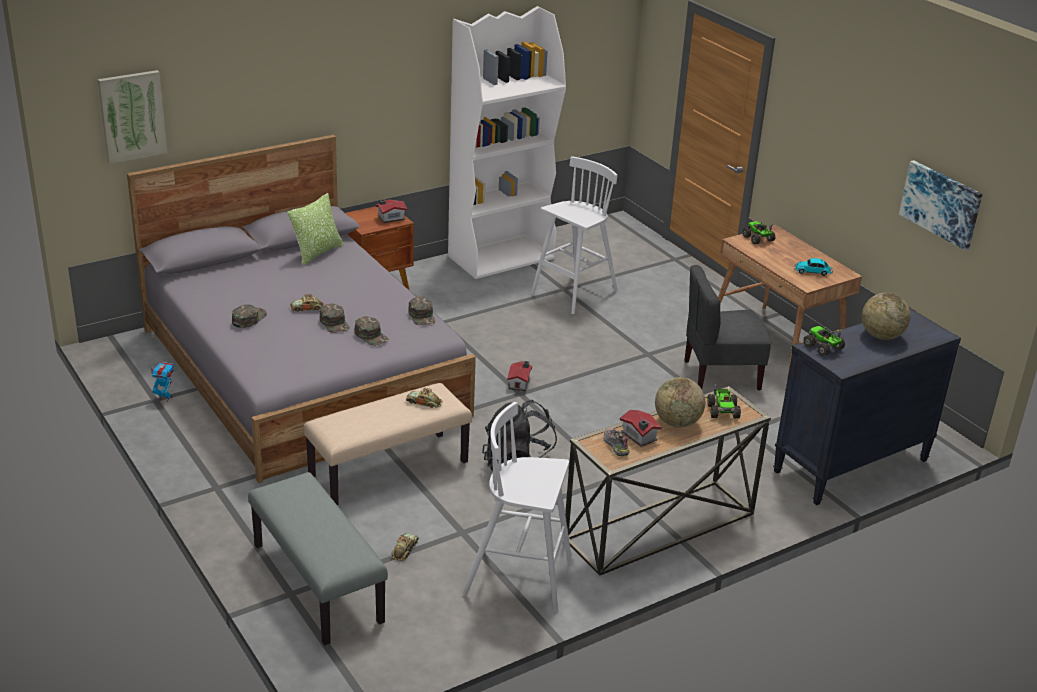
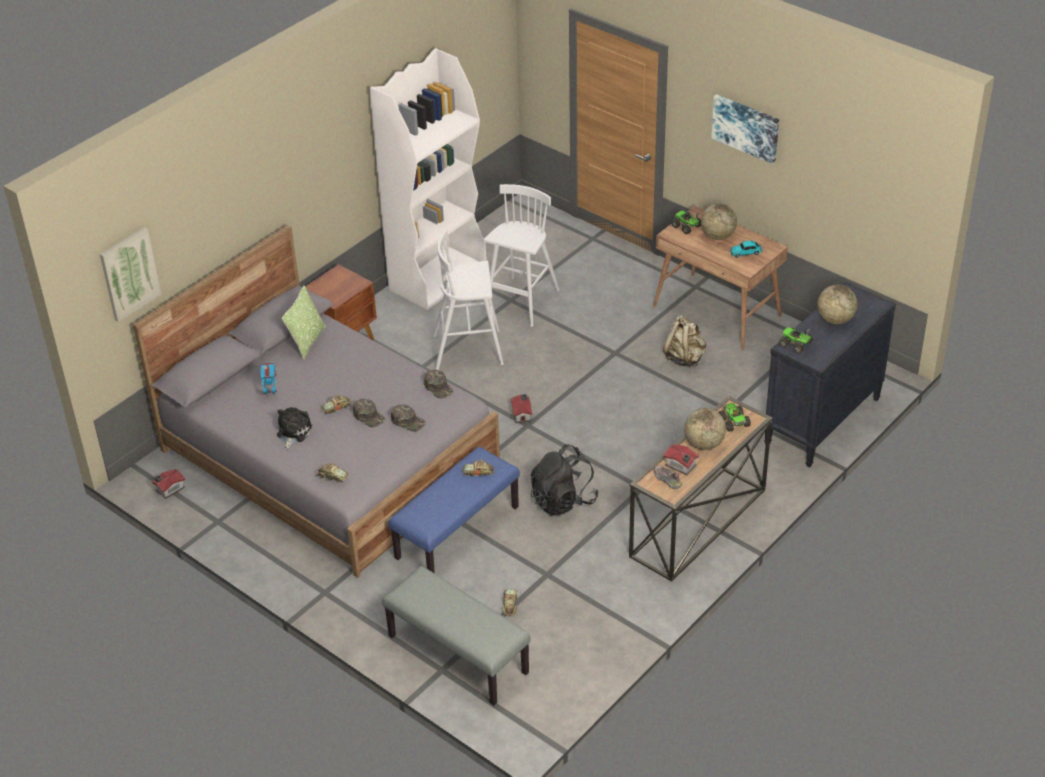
camera: 15 degrees left, 10 degrees up
(165, 398) = (225, 517): toy robot -> toy robot (271, 393)
(248, 318) = (293, 432): green cap -> plush toy
(260, 361) = (332, 476): none -> toy car
(389, 468) = (457, 532): beige bench -> blue bench
(390, 218) = (349, 282): toy house -> toy house (169, 489)
(520, 579) = (613, 603): white stool -> white stool (469, 350)
(721, 374) = (684, 358): grey chair -> beige backpack
(788, 252) = (717, 236): none -> globe
(941, 204) = (853, 186): picture -> picture (746, 127)

